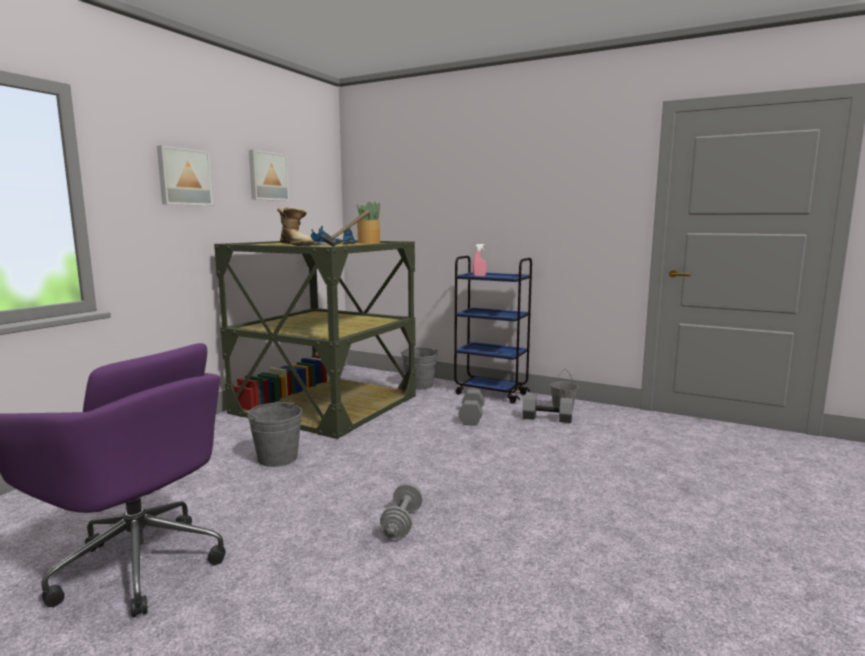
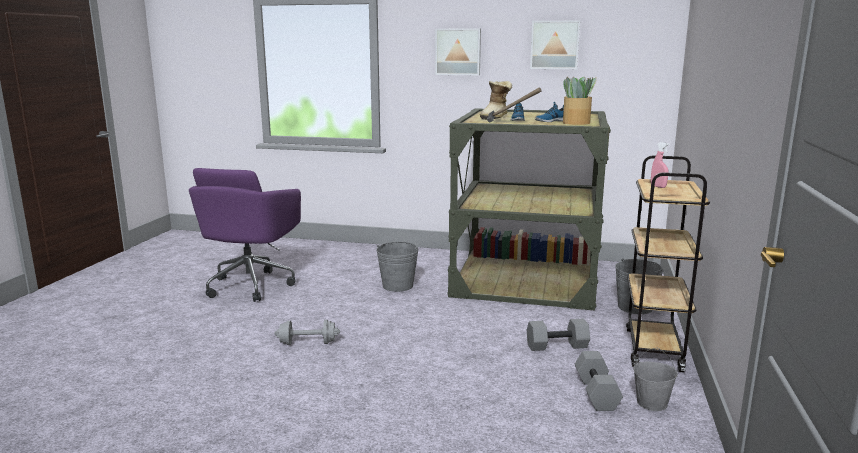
camera: 75 degrees right, 5 degrees up
(492, 394) = (654, 350): blue cart -> brown cart

